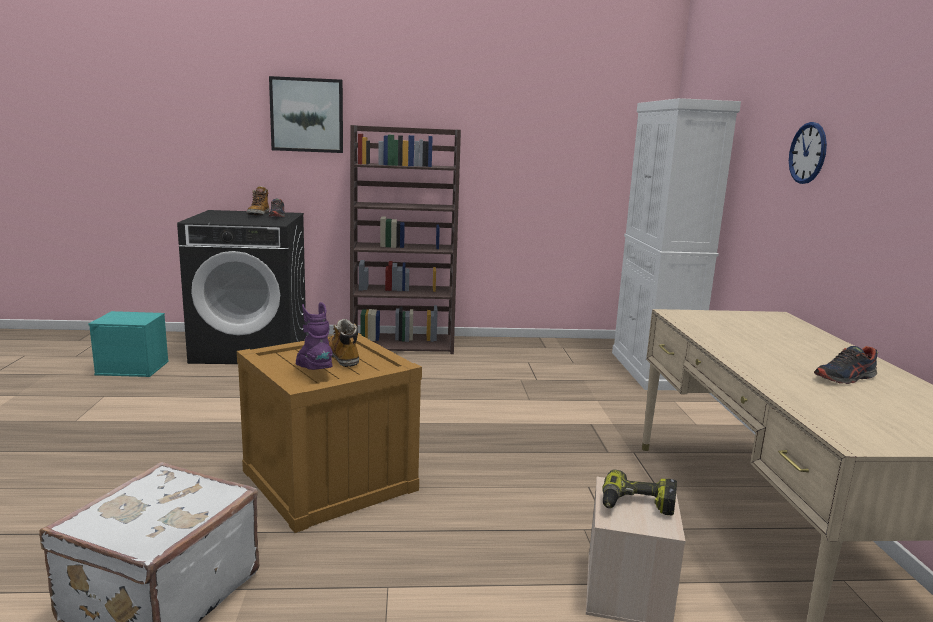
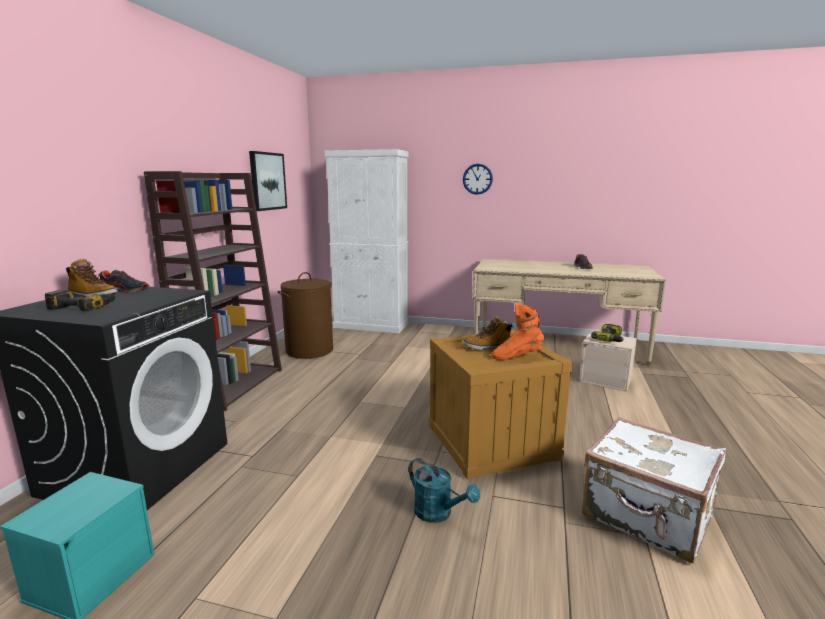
camera: 70 degrees left, 0 degrees up
(182, 462) = (438, 513): none -> turquoise watering can
(228, 216) = (84, 306): none -> power drill
(307, 115) = (88, 160): picture -> picture (267, 181)
(314, 371) = (516, 356): purple boot -> orange boot
(521, 355) = (309, 350): none -> brown laundry basket

